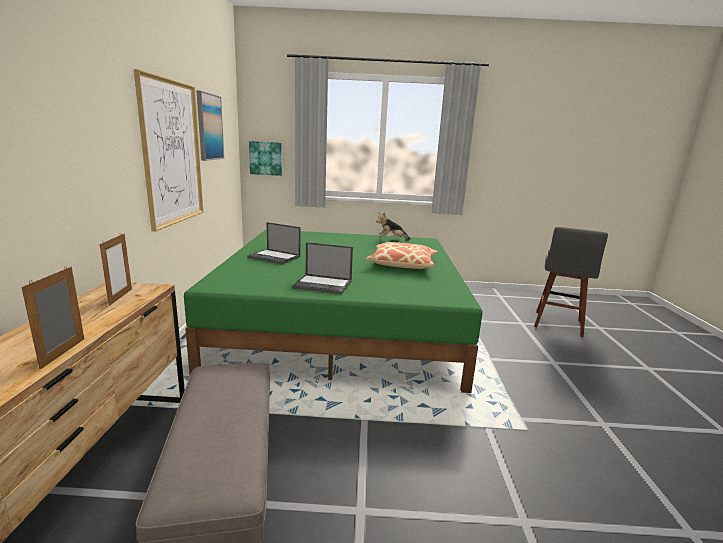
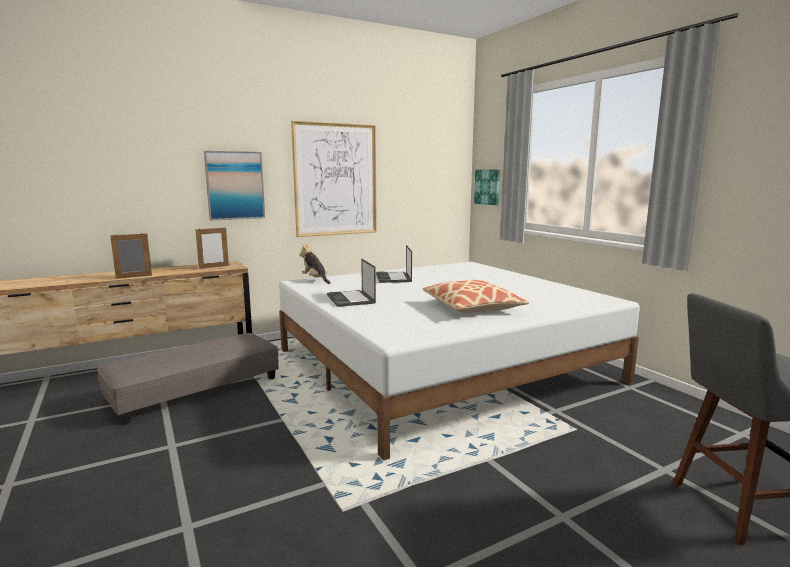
camera: 60 degrees right, 5 degrees down
(209, 127) = (404, 158): picture -> picture (235, 185)
(342, 322) = (441, 366): green bed -> white bed
(391, 239) = (561, 290): plush toy -> plush toy (315, 280)

